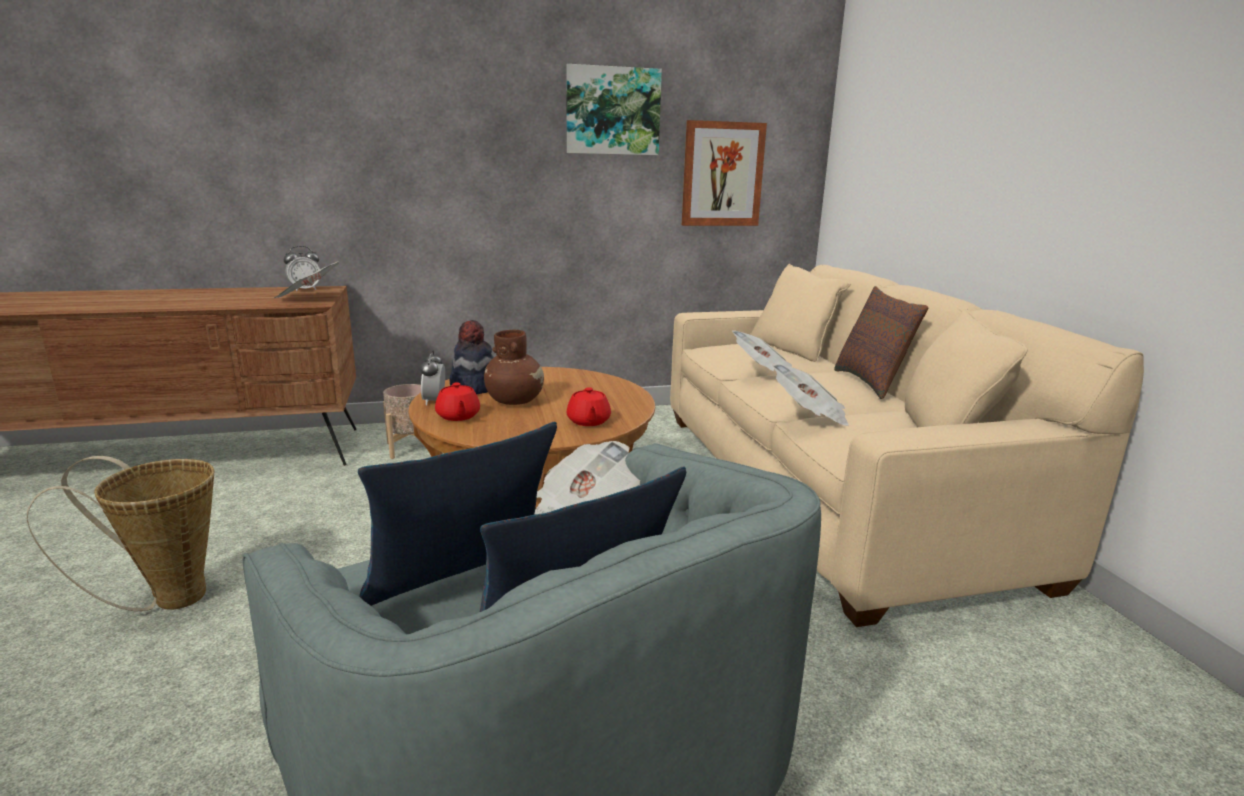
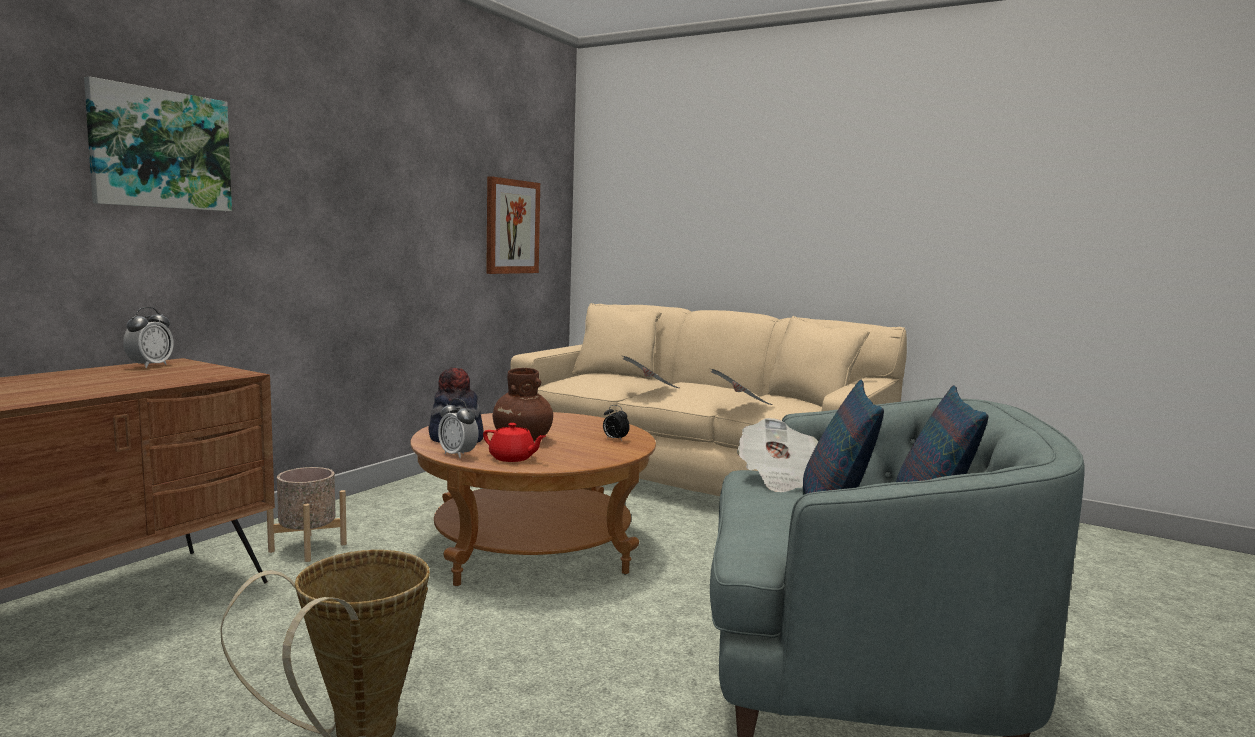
camera: 45 degrees left, 10 degrees down
(308, 298) = (201, 371): newspaper -> none
(588, 421) = (614, 439): red teapot -> alarm clock
(612, 111) = (435, 163): picture -> picture (160, 149)
(870, 383) = (716, 384): brown pillow -> none

